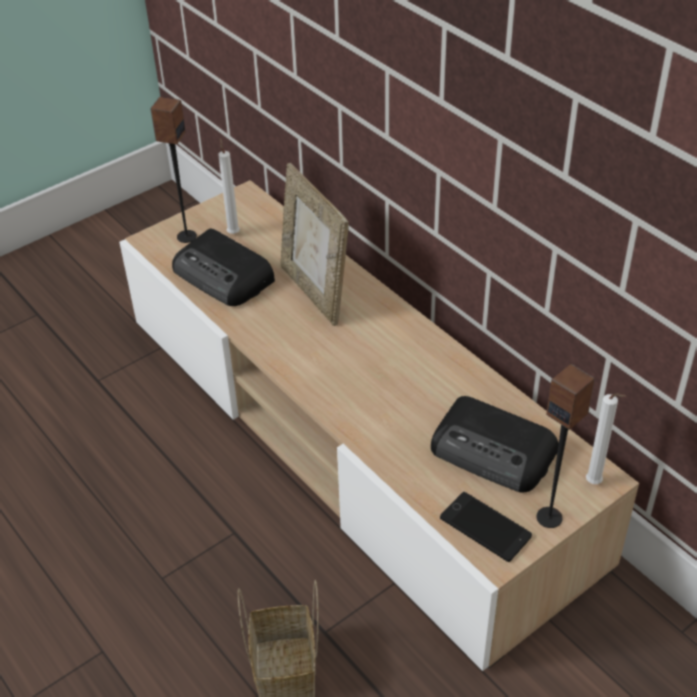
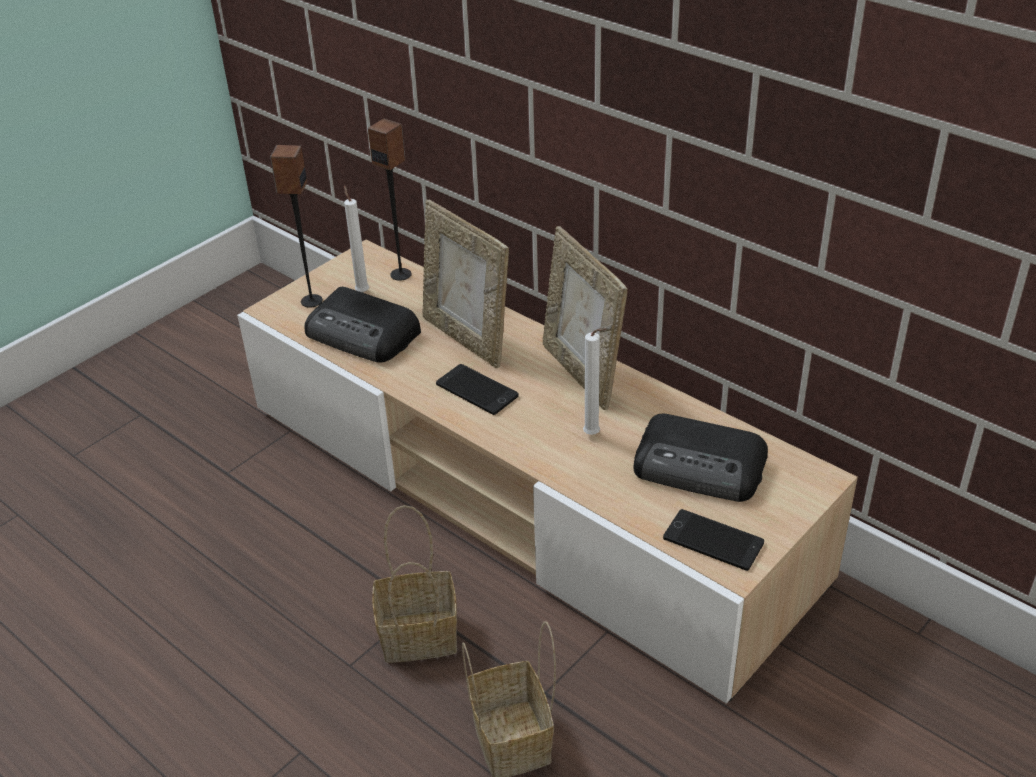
camera: 10 degrees left, 5 degrees down
(230, 559) = (421, 634): none -> basket
(310, 345) = (477, 390): none -> phone
(410, 341) = (581, 373): none -> picture frame
(549, 517) = (777, 521): speaker -> speaker (401, 274)
(595, 484) = (814, 483): white candle -> white candle (594, 435)

